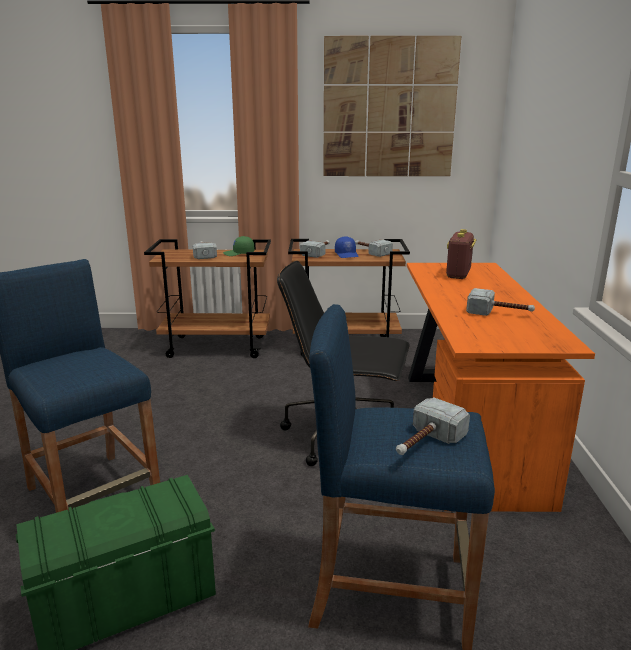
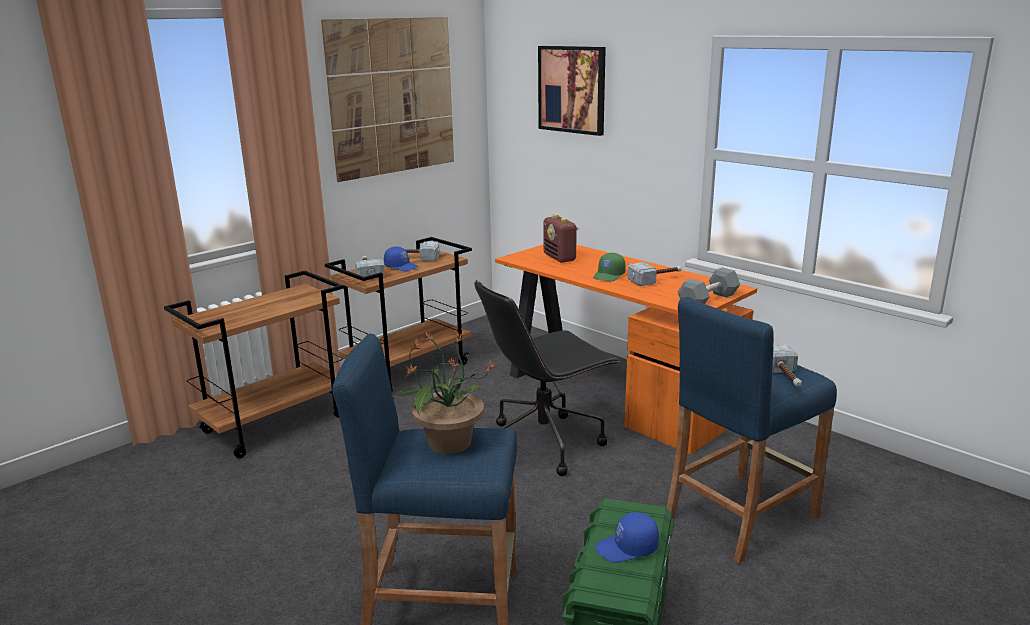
camera: 45 degrees left, 0 degrees up
(84, 362) = (448, 443): none -> potted plant
(116, 517) = (627, 548): none -> blue cap
(203, 254) = (246, 309): hammer -> none
(239, 253) = (287, 296): green cap -> green cap (609, 276)
(503, 344) = (708, 300): none -> grey dumbbell
(543, 105) = (572, 89): none -> picture

